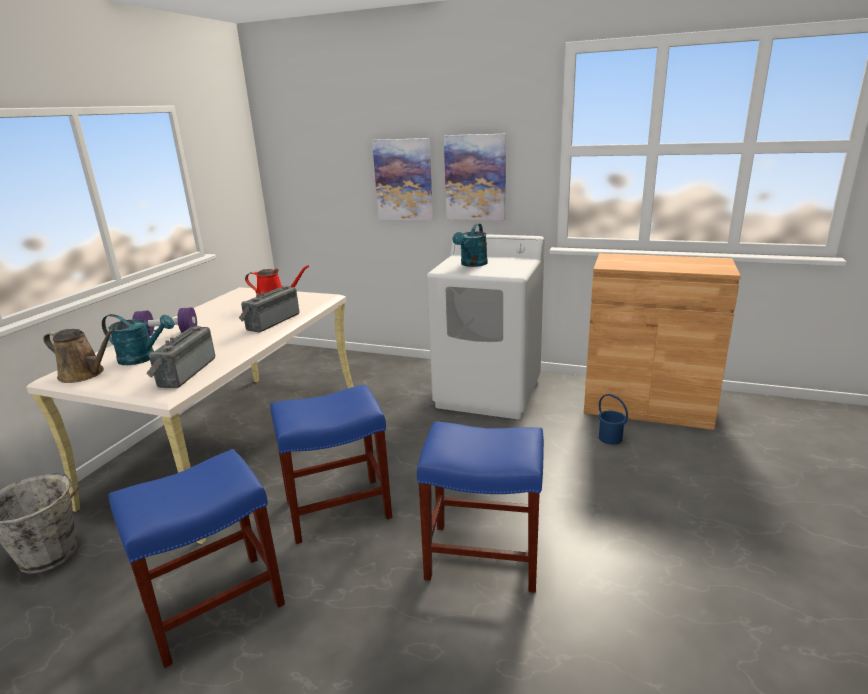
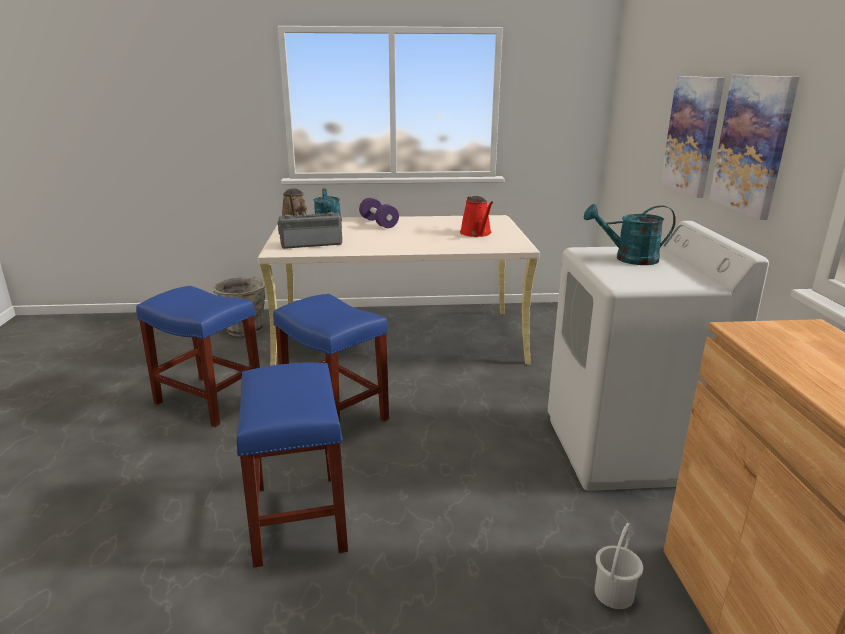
camera: 65 degrees right, 0 degrees up
(271, 321) = (432, 242): radio -> none
(610, 438) = (614, 593): blue bucket -> white bucket

